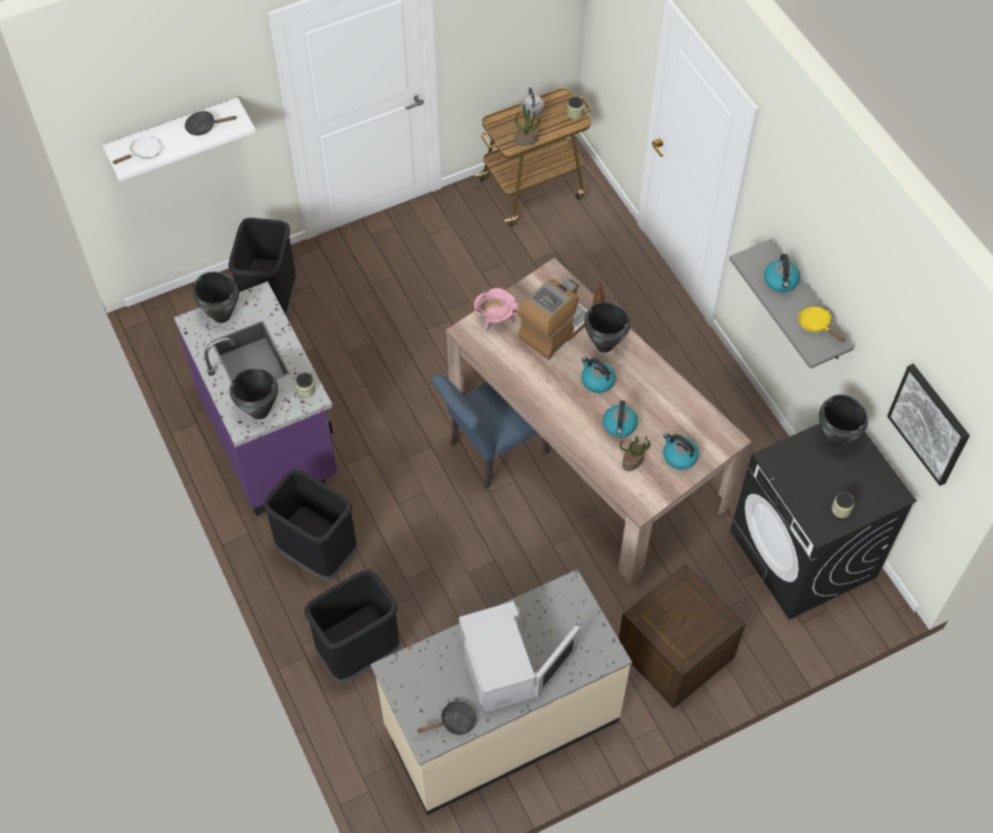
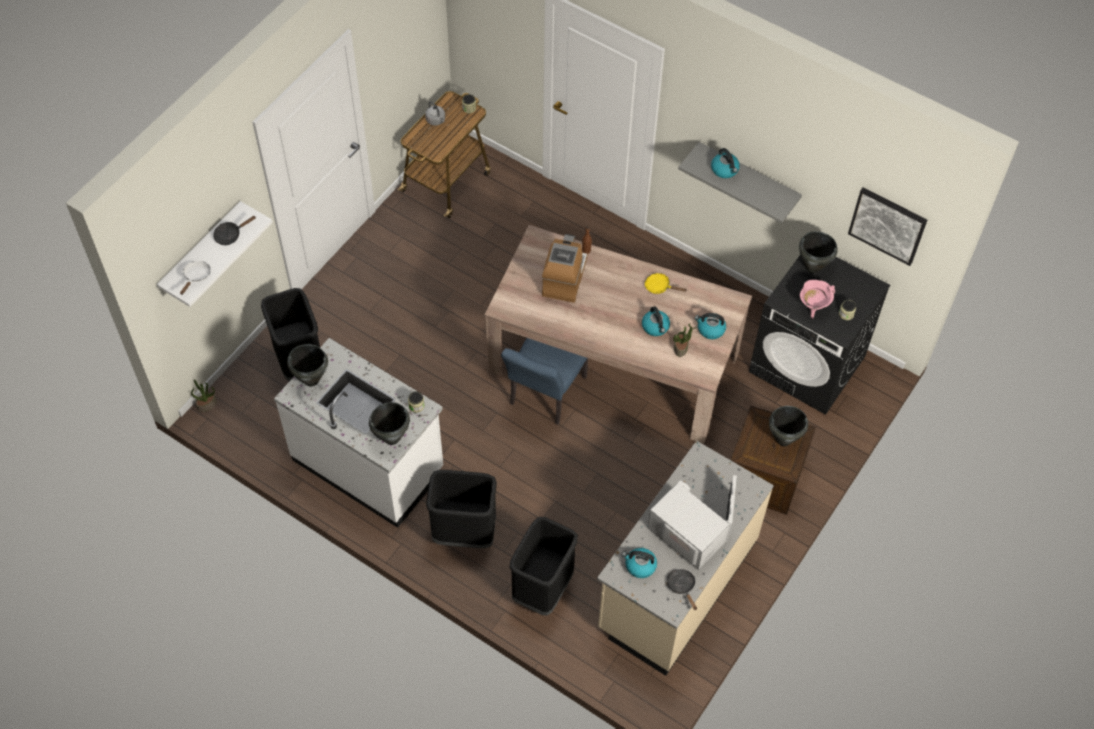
camera: 30 degrees left, 0 degrees up
(270, 438) = (369, 464): purple counter -> white counter
(454, 722) = (682, 586): black frying pan -> black frying pan turned 60 degrees counterclockwise
(495, 320) = (516, 291): pink cooking pot -> pink cooking pot (813, 307)
(526, 140) = (445, 144): potted plant -> potted plant (206, 404)
(597, 381) = (619, 302): kettle -> kettle (640, 566)
(604, 345) = (607, 273): black cooking pot -> black cooking pot (783, 439)
(816, 325) = (768, 190): yellow frying pan -> yellow frying pan (660, 287)

